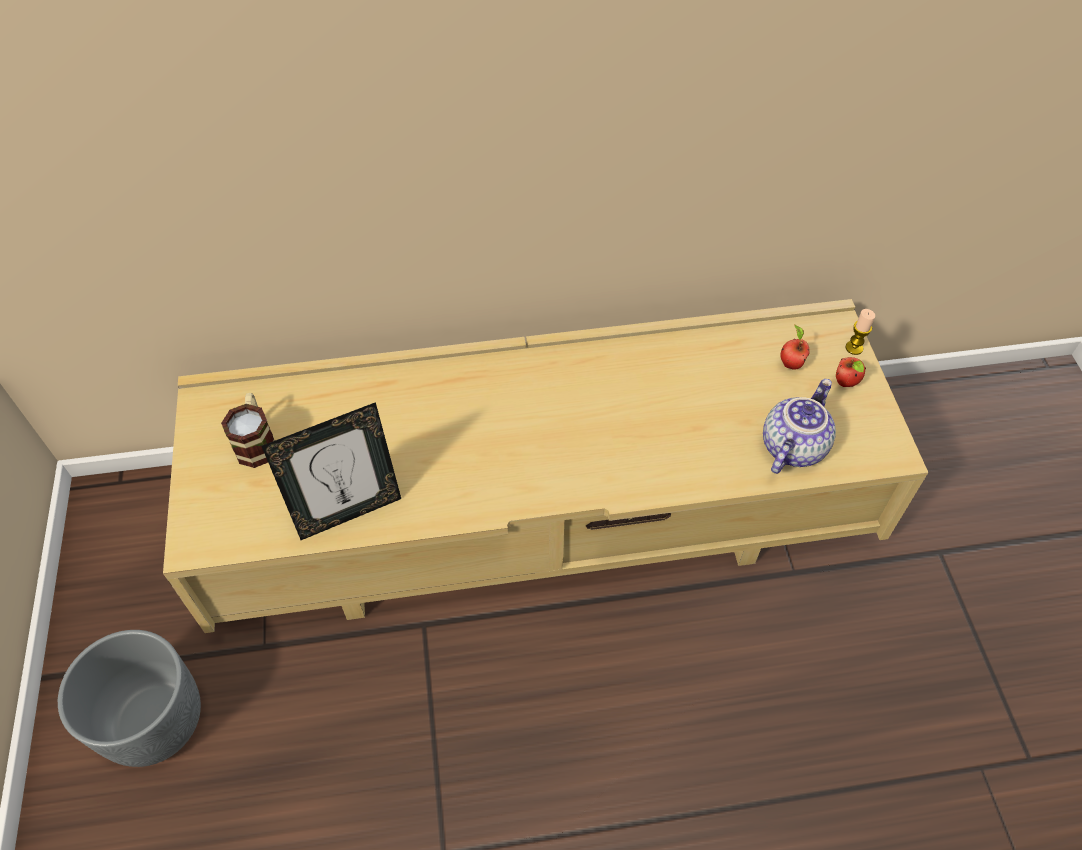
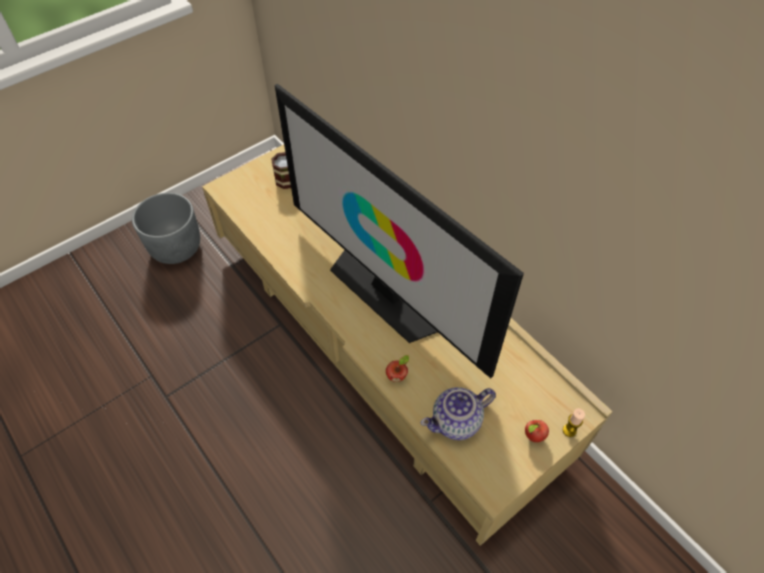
camera: 60 degrees right, 0 degrees up
(348, 512) = (273, 233): picture frame -> none
(554, 422) = (387, 291): none -> television
(790, 363) = (524, 396): apple -> apple (397, 376)
(791, 446) = (456, 423): teapot -> teapot turned 150 degrees clockwise

